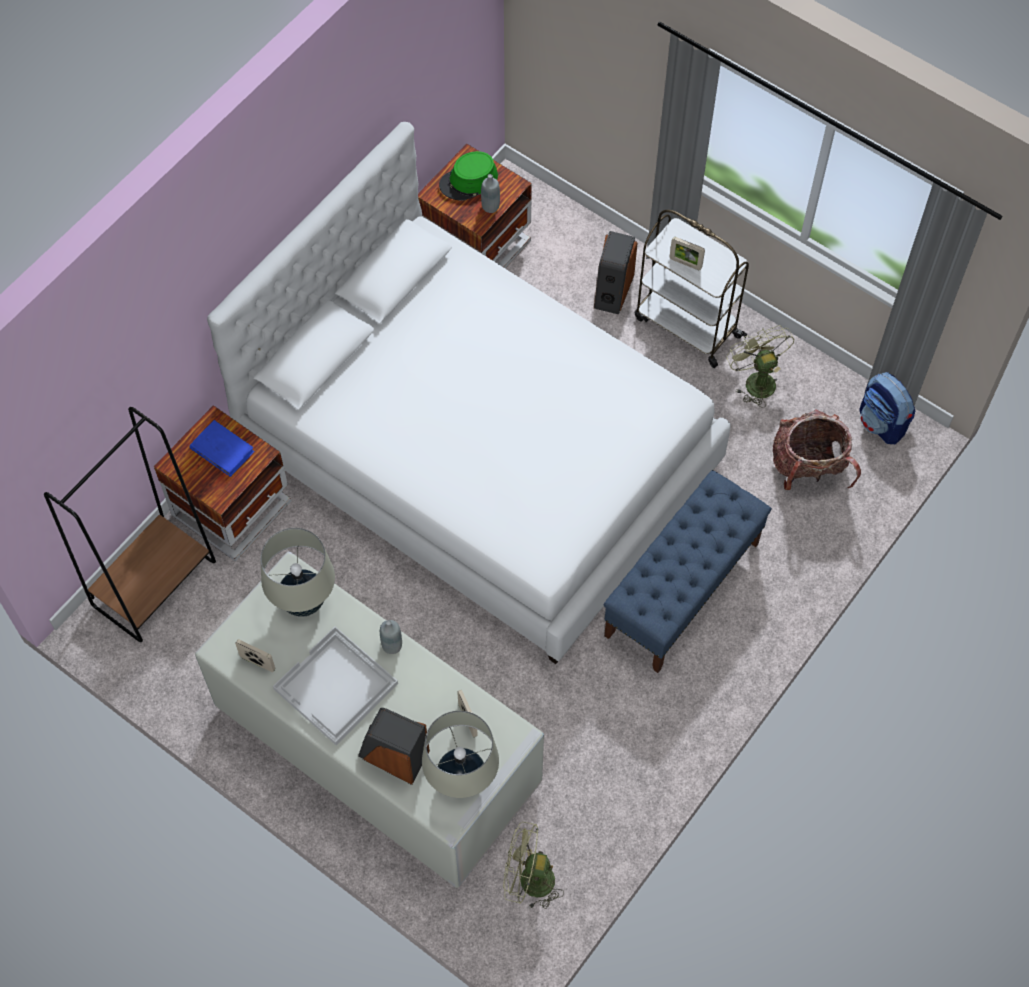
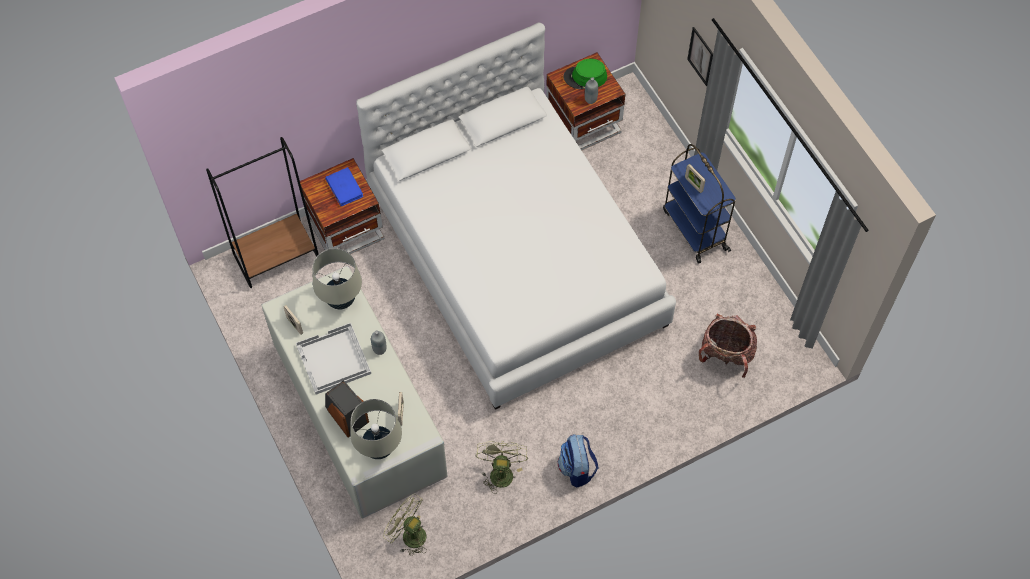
camera: 25 degrees right, 0 degrees up
(612, 290) = (658, 186): speaker -> none
(632, 89) = (700, 56): none -> picture
(682, 588) = (601, 396): blue bench -> none
(686, 326) = (694, 229): white cart -> blue cart
(756, 380) = (721, 282): green fan -> green fan (500, 471)
(882, 423) = (791, 345): backpack -> backpack (577, 468)

